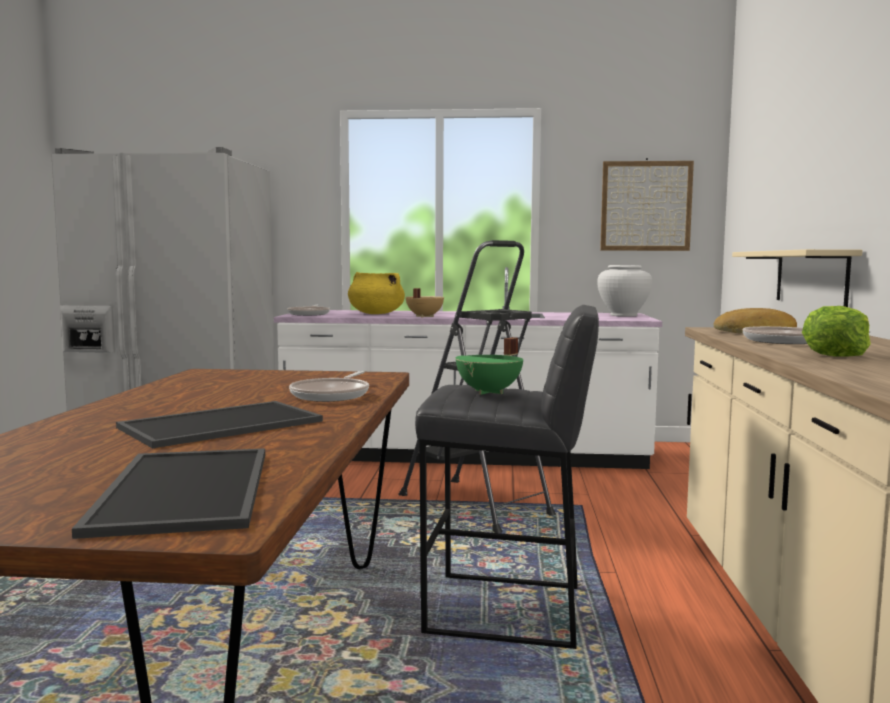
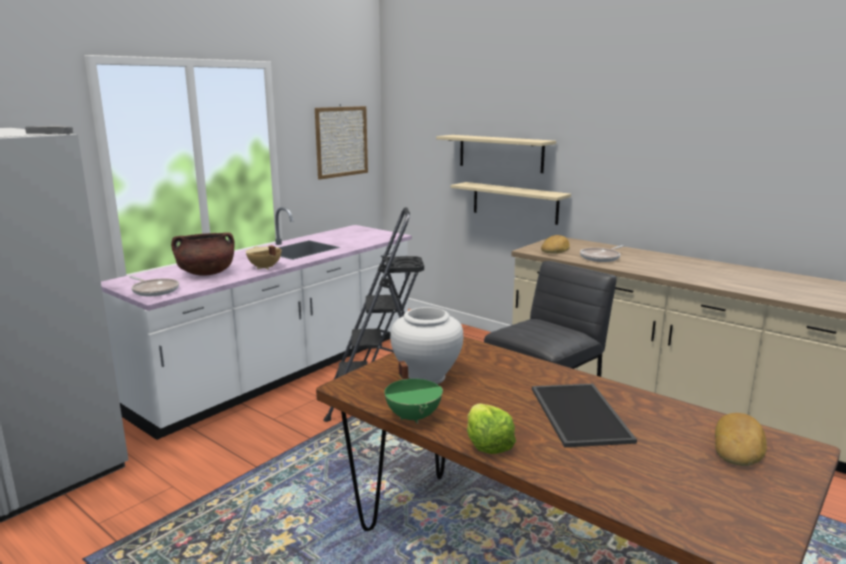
camera: 55 degrees left, 10 degrees up
(189, 490) = (740, 446): tray -> bread
(332, 395) = (508, 367): frying pan -> none
(375, 314) = (206, 273): yellow cooking pot -> brown cooking pot
(490, 392) = (546, 331): green cooking pot -> green cooking pot (414, 416)
(623, 315) = (363, 231): white vase -> white vase (427, 377)
(803, 197) = (500, 153): none -> beige shelf
(836, 354) = (655, 266): lettuce -> lettuce (487, 444)

